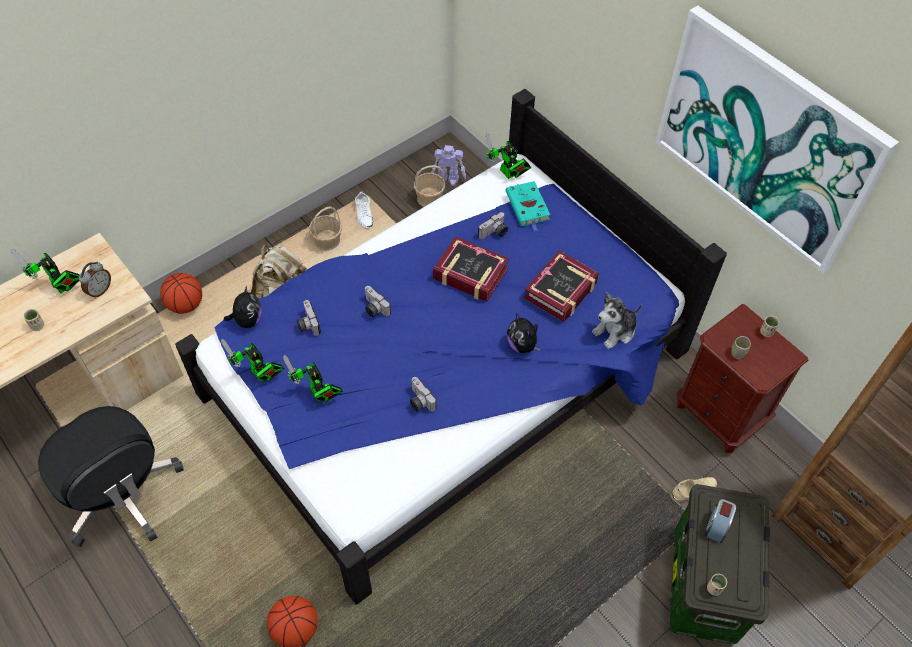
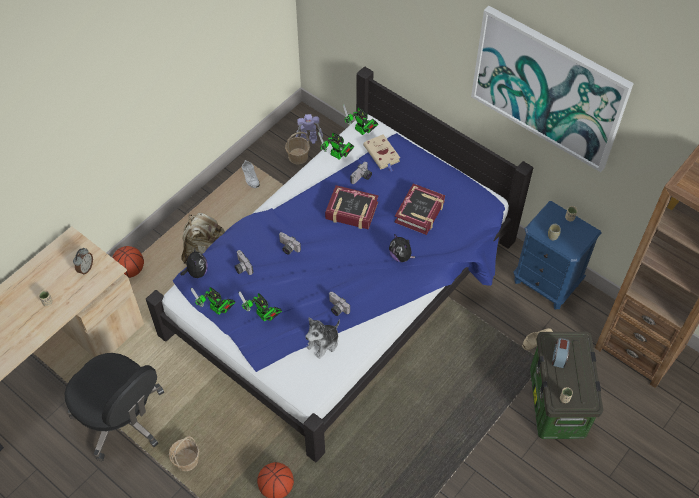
camera: 10 degrees left, 0 degrees up
(61, 288) = (56, 271): toy robot -> toy robot (338, 156)
(327, 241) = (227, 203): basket -> basket (186, 460)
(528, 207) = (382, 154): turquoise book -> beige book
(615, 331) = (464, 235): plush toy -> plush toy (323, 343)
(720, 414) = (546, 283): brown nightstand -> blue nightstand

